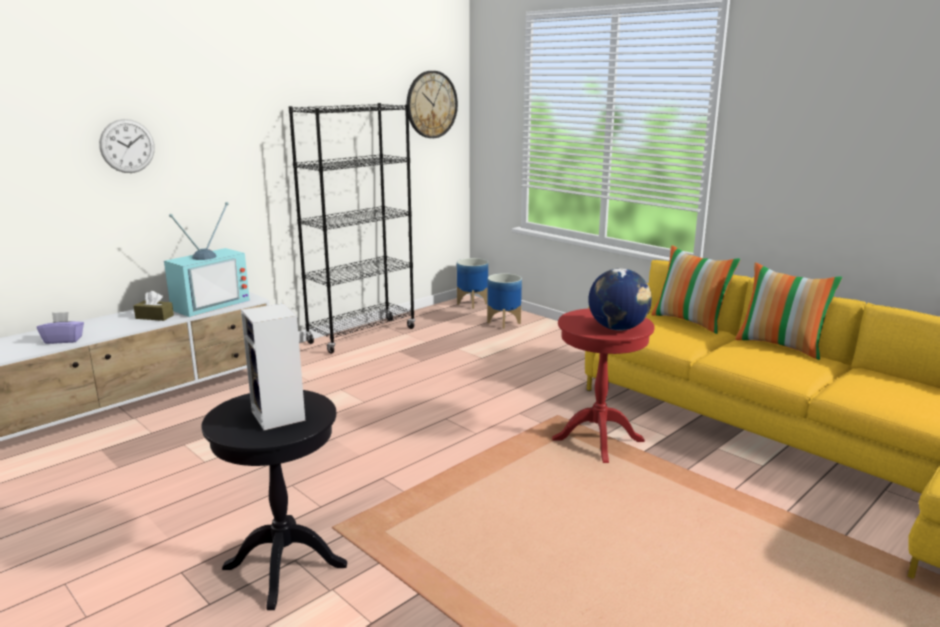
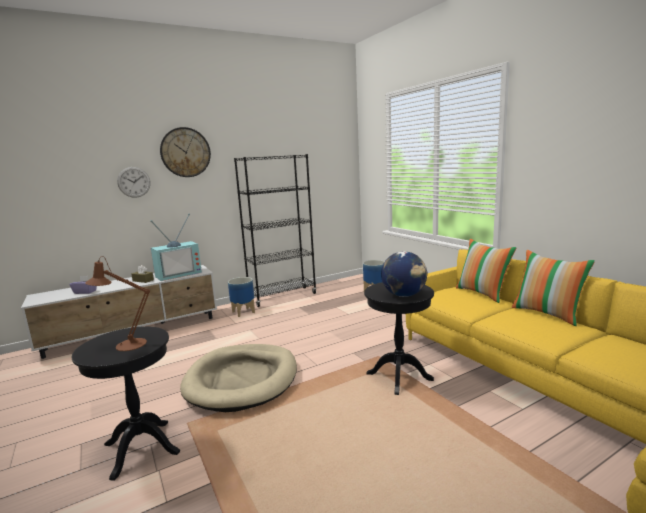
camera: 15 degrees right, 5 degrees down
(280, 417) = (126, 345): speaker -> brown table lamp
(376, 462) = (242, 380): none -> beige dog bed
(431, 104) = (331, 155): wall clock -> wall clock (185, 152)
(472, 303) = (361, 279): planter -> planter (244, 312)
(598, 440) = (399, 377): red side table -> black side table

